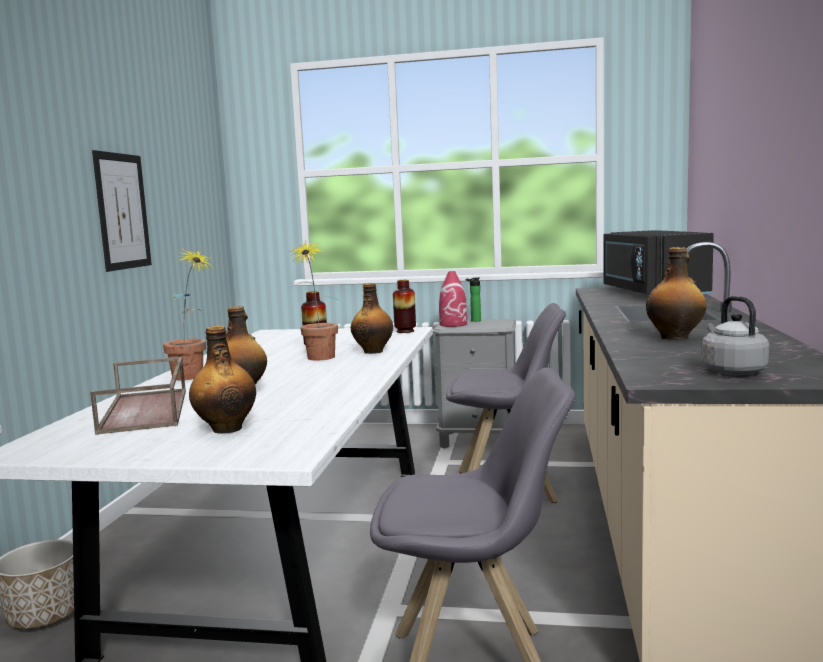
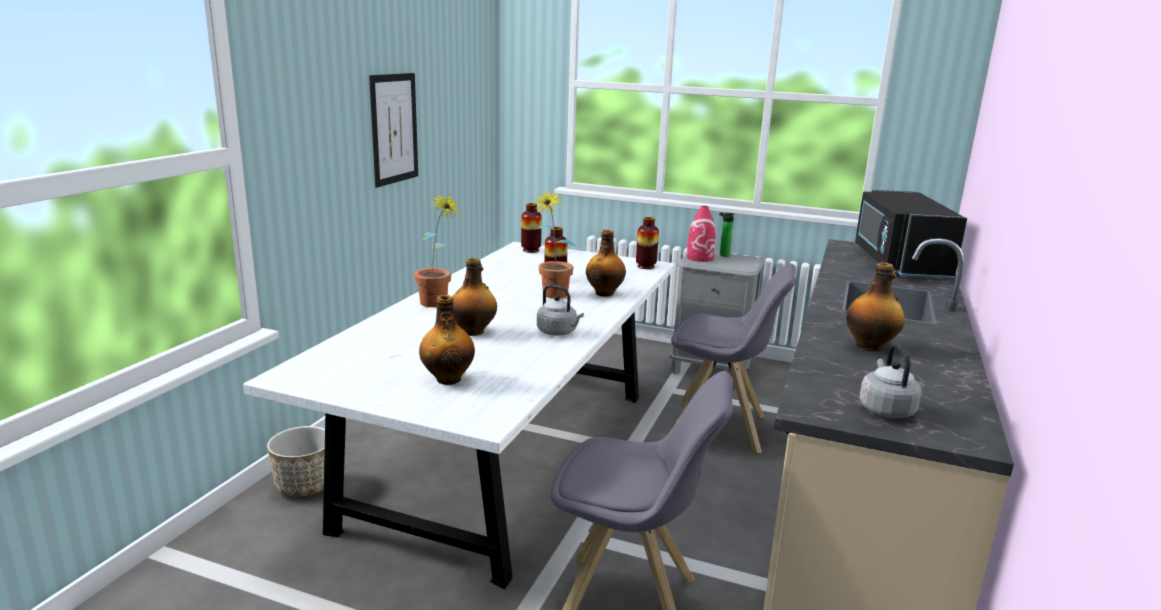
camera: 10 degrees right, 10 degrees up
(146, 411) = (390, 344): brown tray -> none
(281, 333) = (531, 250): none -> vase
(338, 381) = (558, 332): none -> grey kettle

